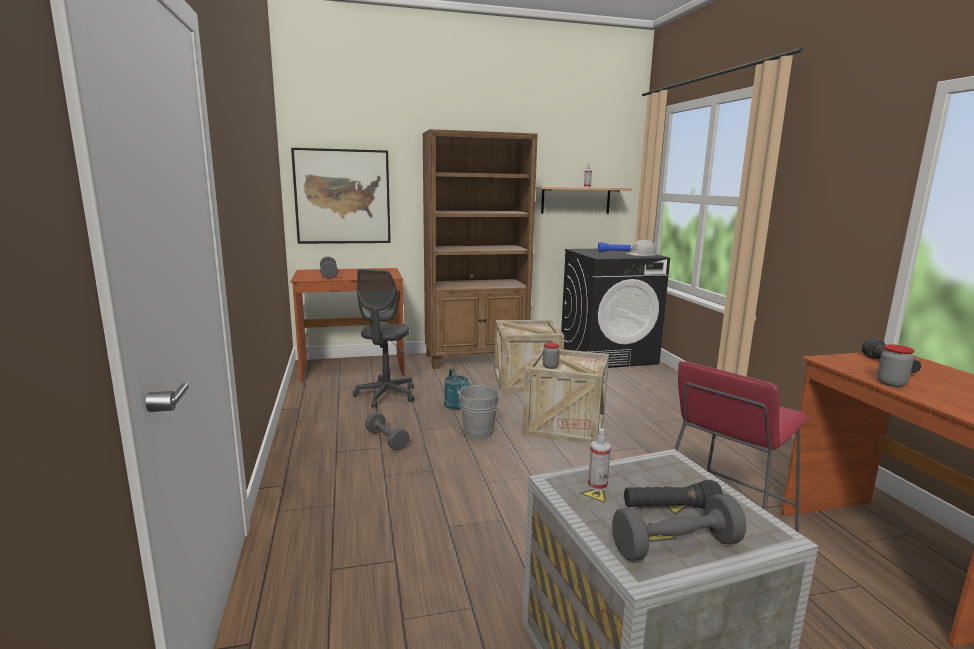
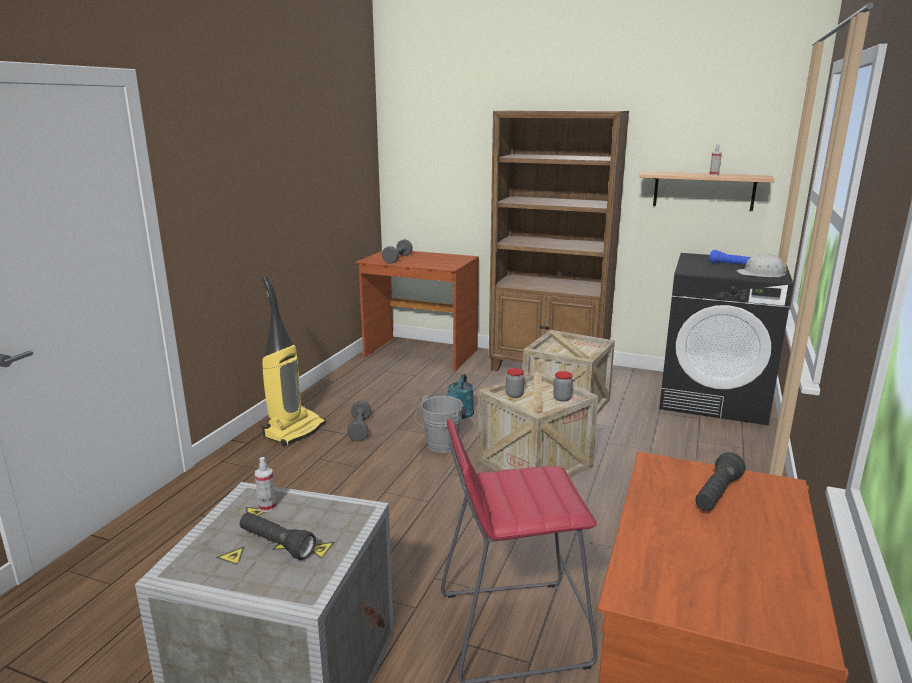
camera: 35 degrees right, 5 degrees up
(321, 459) = (294, 430): none -> vacuum cleaner
(342, 197) = (431, 178): picture -> none
(386, 395) = (413, 387): grey office chair -> none
(676, 546) = (223, 568): grey dumbbell -> none
(891, 383) = (647, 511): jar -> jar (562, 398)

